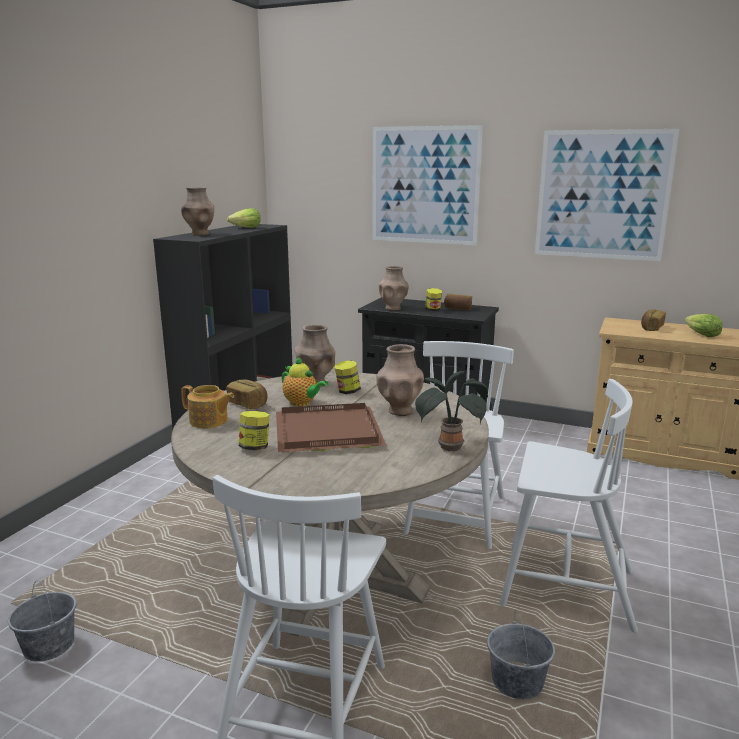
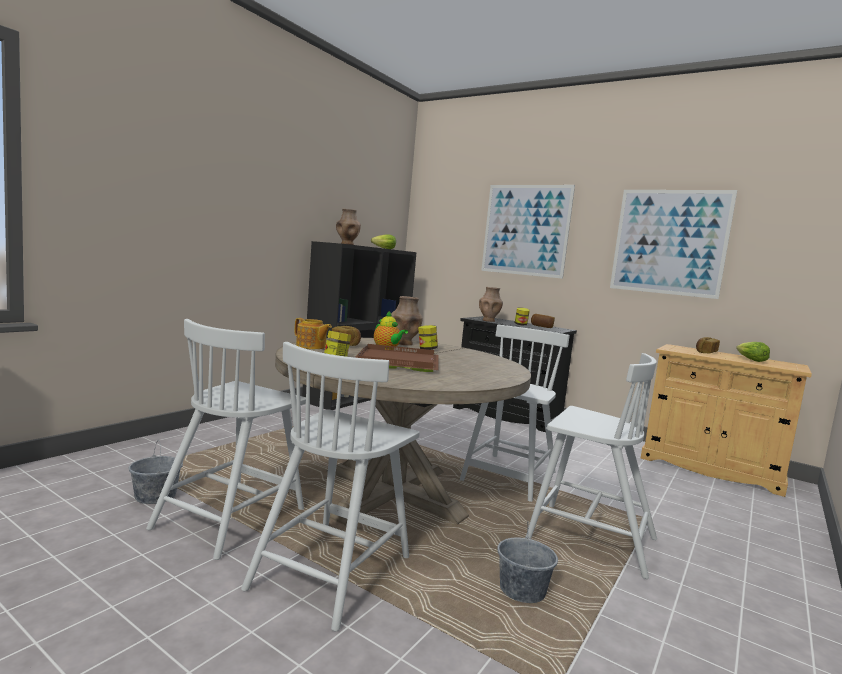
camera: 10 degrees right, 10 degrees down
(158, 656) = (231, 517): none -> white chair
(400, 411) = (462, 361): brown vase -> none
(449, 446) = (491, 380): potted plant -> none

